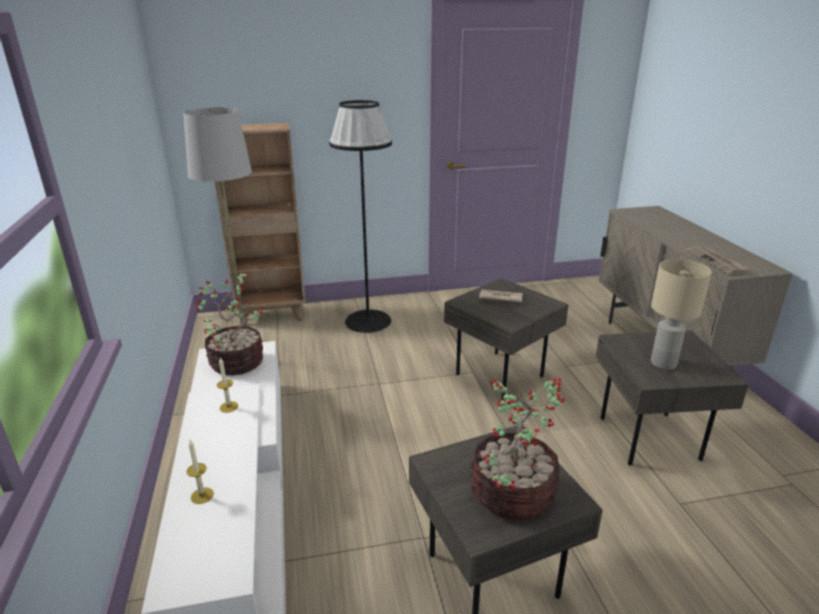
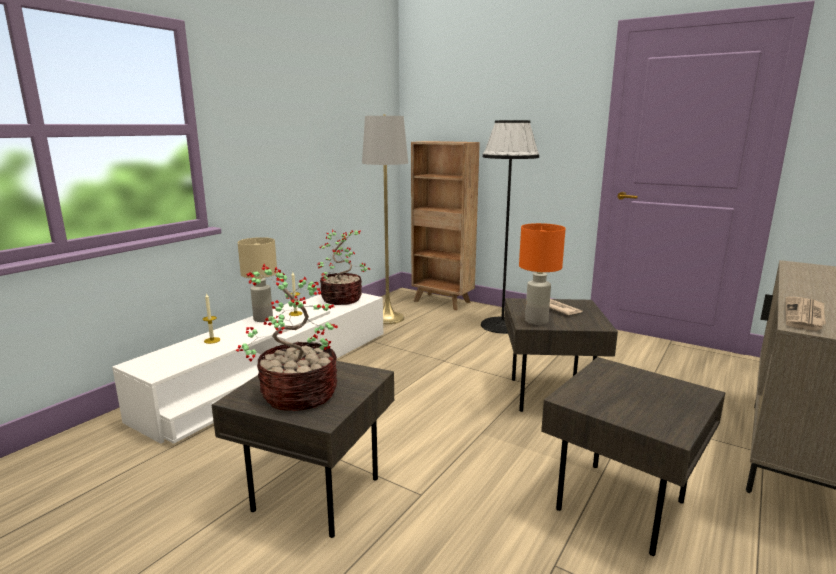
camera: 45 degrees right, 10 degrees down
(511, 318) = (536, 321): none -> orange table lamp
(662, 363) = (615, 396): beige table lamp -> beige table lamp (262, 319)

